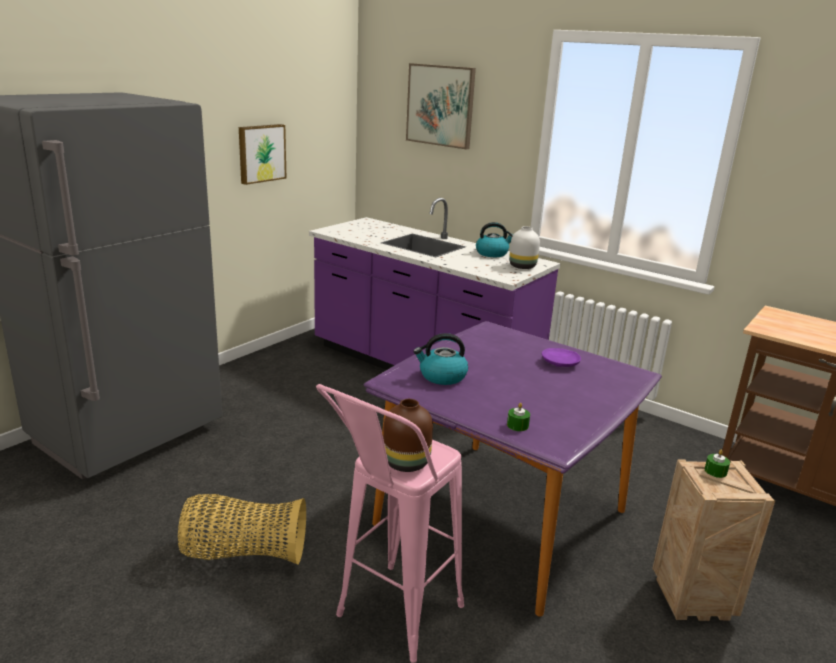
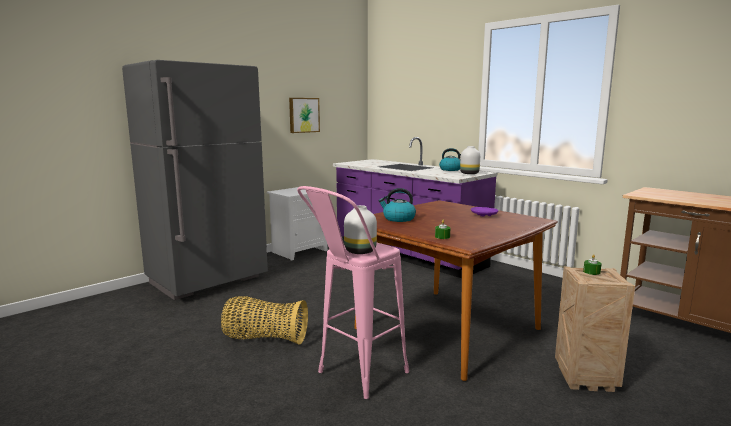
camera: 10 degrees right, 10 degrees down
(260, 365) = (299, 251): none -> white nightstand
(407, 463) = (361, 251): brown vase -> white vase
(440, 105) = (417, 82): picture -> none
(500, 518) = (446, 329): purple dining table -> brown dining table

